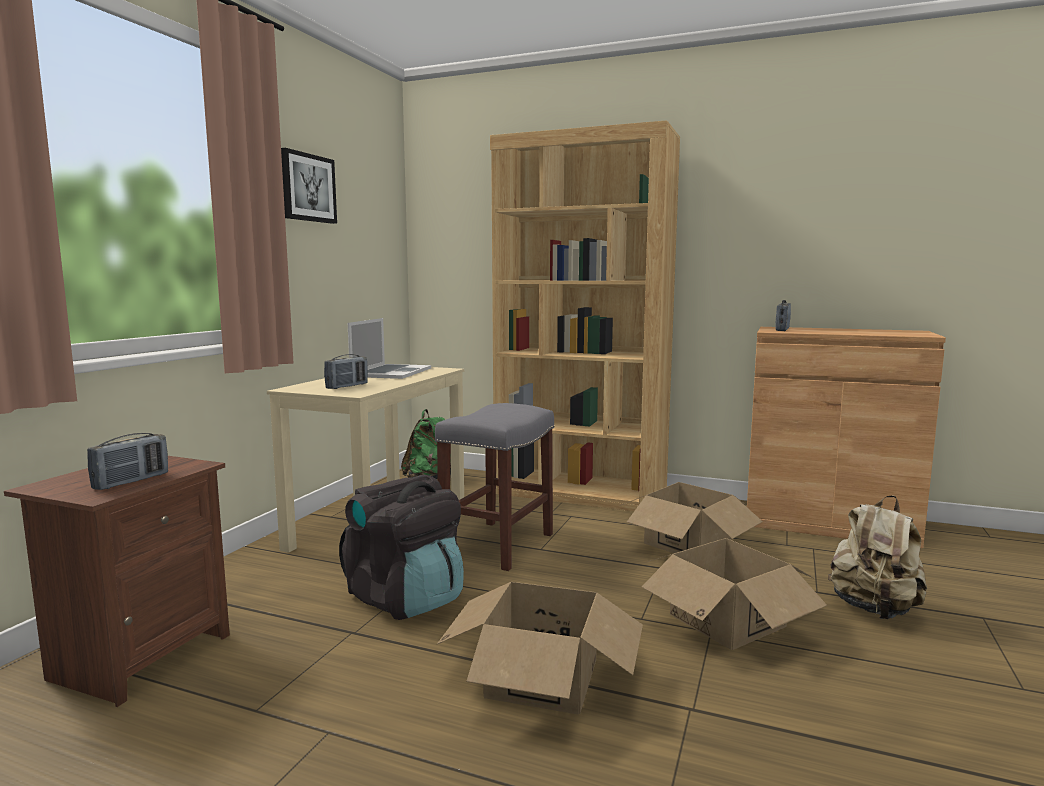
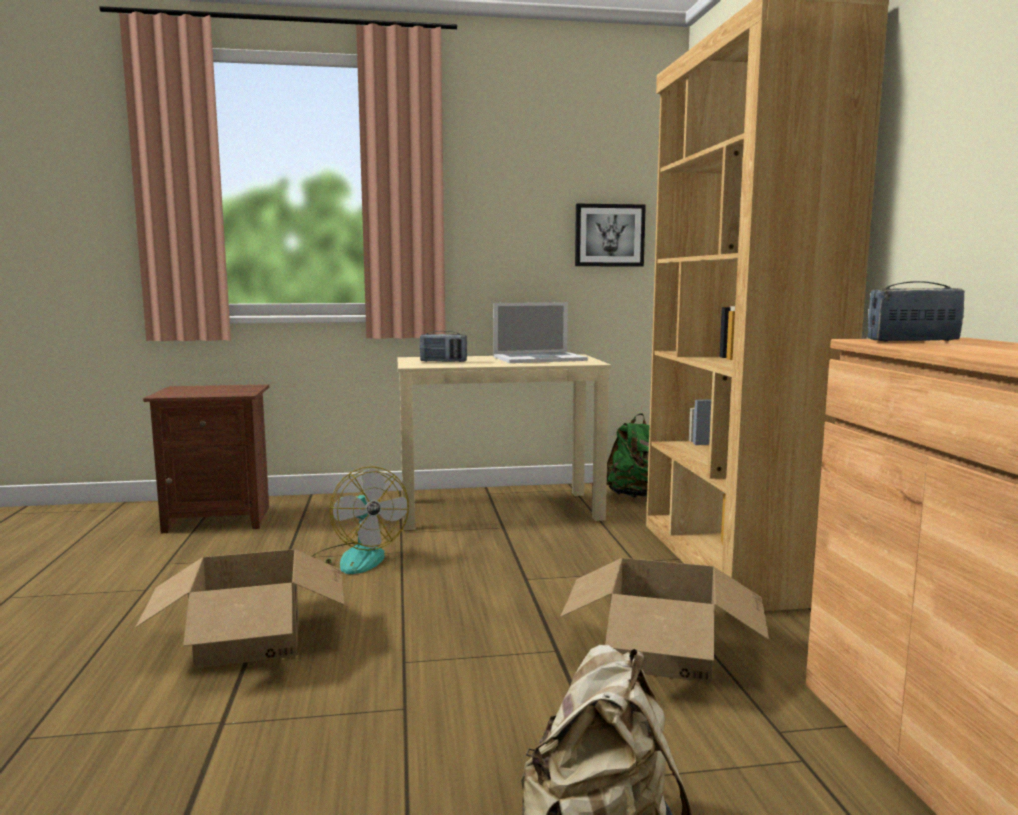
camera: 60 degrees right, 0 degrees up
(131, 481) = (196, 393): radio -> none
(308, 188) = (505, 171): picture -> picture (609, 235)
(406, 599) = (356, 557): black backpack -> fan
(497, 545) = (508, 560): grey stool -> none
(726, 620) = (443, 714): cardboard box -> none

